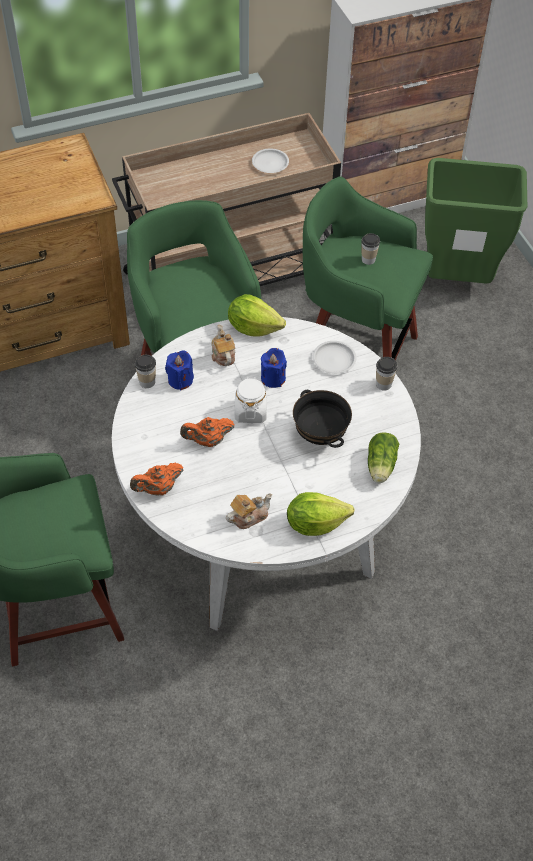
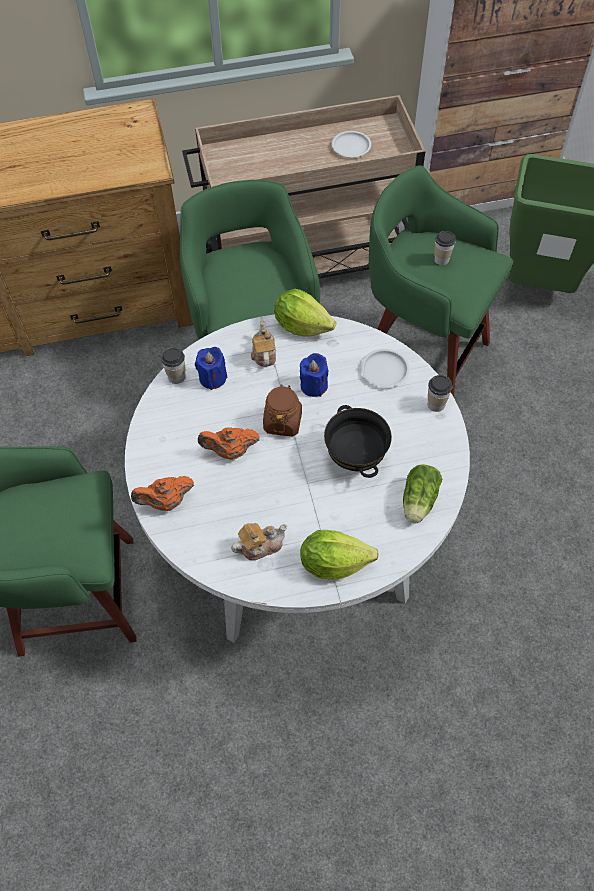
camera: 10 degrees right, 5 degrees up
(250, 411) = (282, 422): white jar -> brown jar

